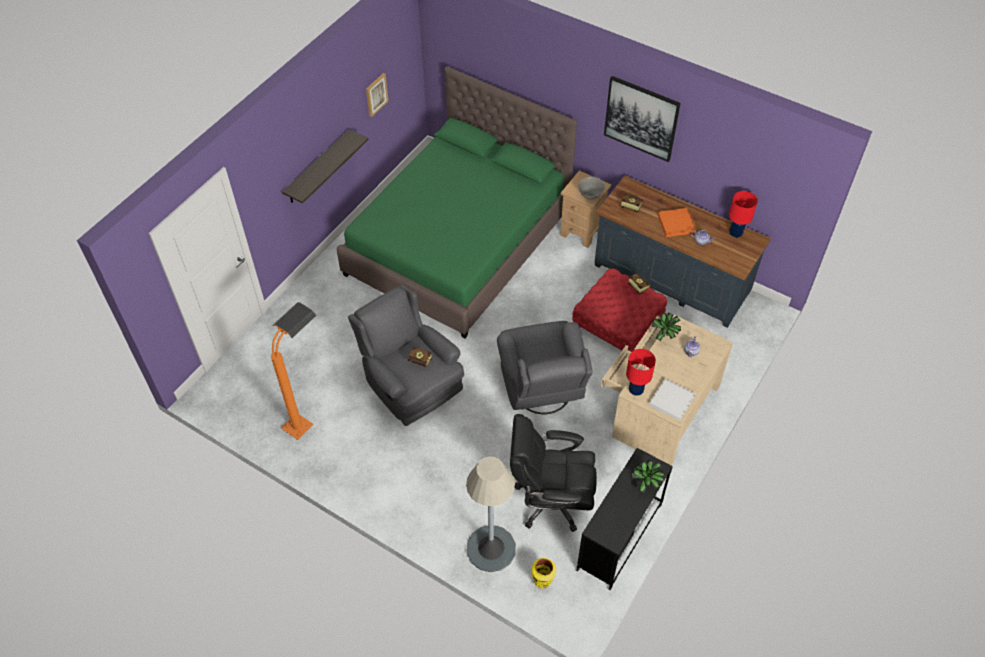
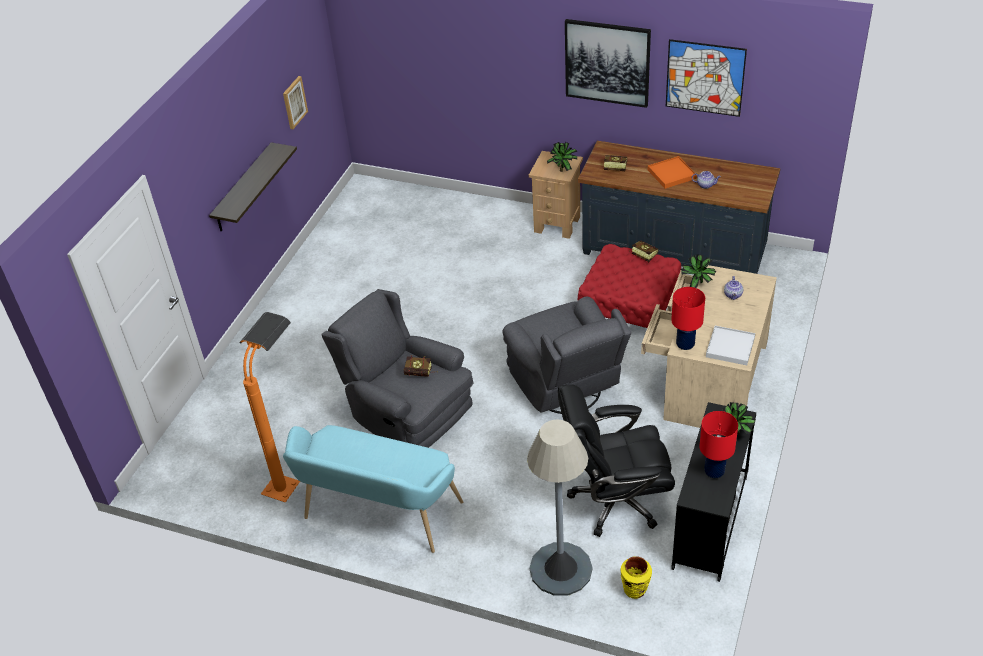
camera: 10 degrees left, 10 degrees down
(365, 467) = (378, 515): none -> turquoise bench
(459, 243) = (419, 261): green bed -> none
(590, 195) = (563, 171): grey bowl -> potted plant
(719, 152) = (705, 78): none -> picture
(735, 234) = (740, 171): red table lamp -> red table lamp (714, 472)

